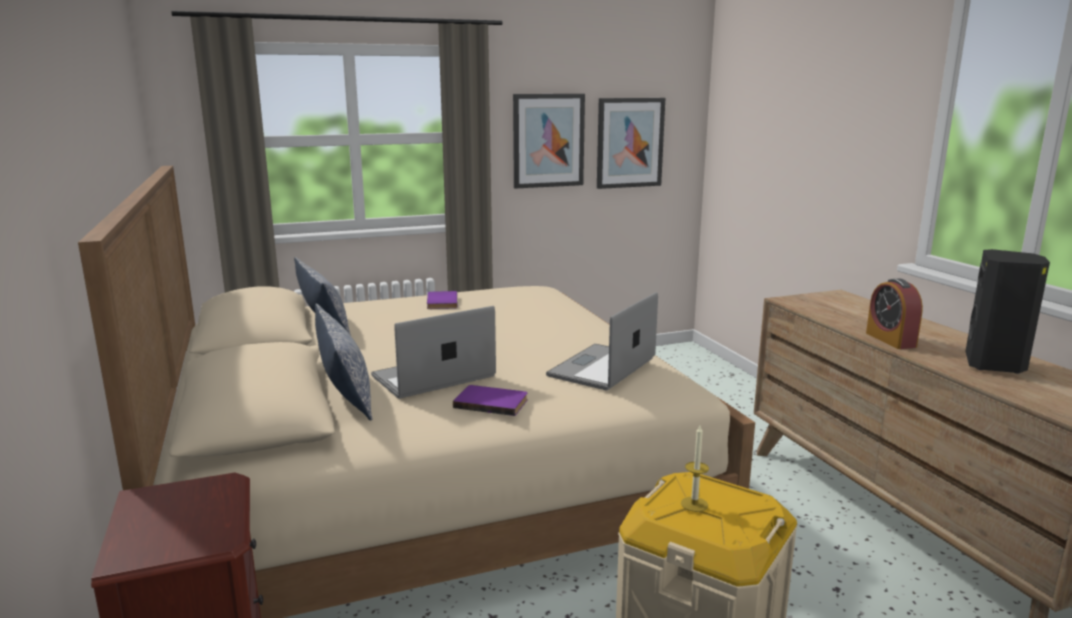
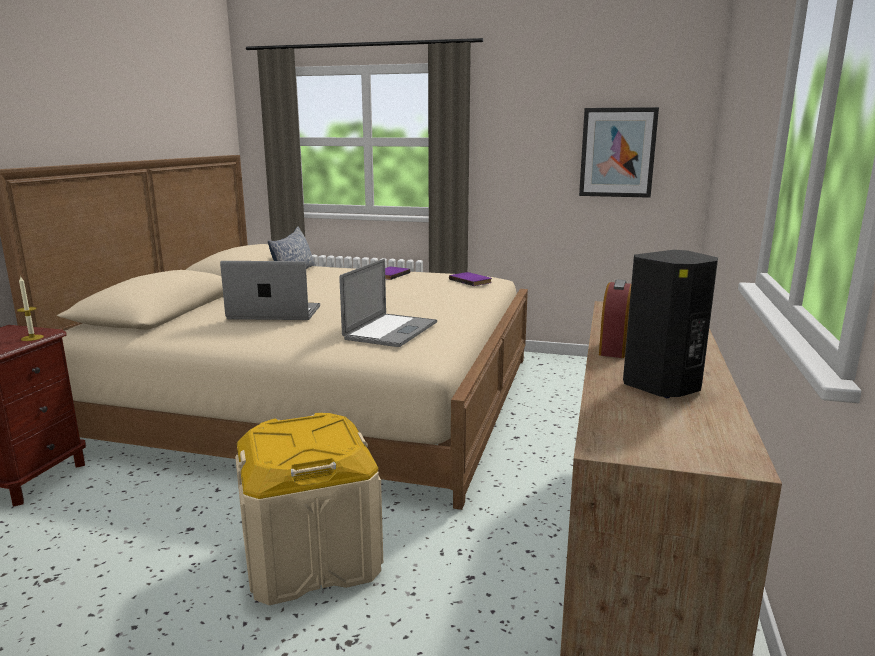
camera: 35 degrees right, 0 degrees up
(345, 390) = (213, 309): pillow -> none
(492, 402) = (270, 333): purple book -> purple book (471, 281)
(548, 140) = (531, 147): picture -> none
(602, 367) = (391, 330): laptop -> laptop turned 135 degrees clockwise
(694, 504) = (296, 433): candle -> candle (32, 338)

